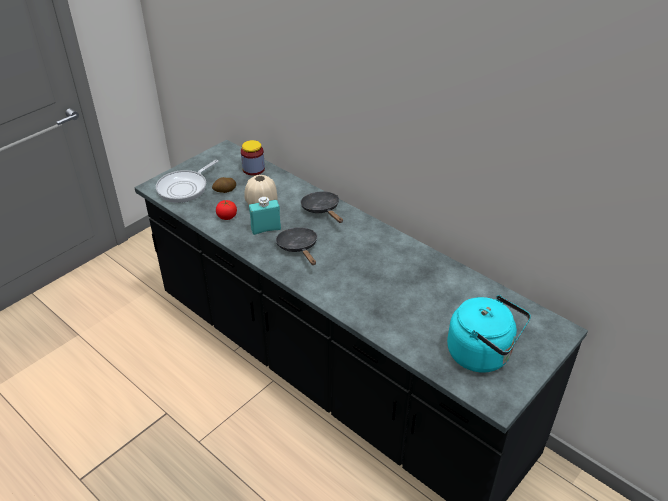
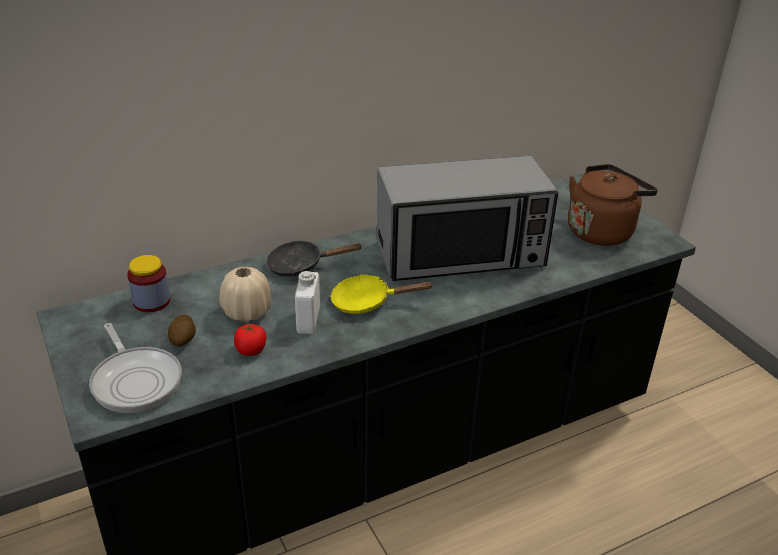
camera: 70 degrees left, 5 degrees down
(266, 229) = (308, 320): turquoise bottle -> white bottle
(298, 247) = (367, 302): black frying pan -> yellow frying pan
(384, 278) = (461, 254): none -> microwave
(482, 354) = (602, 230): turquoise kettle -> brown kettle

